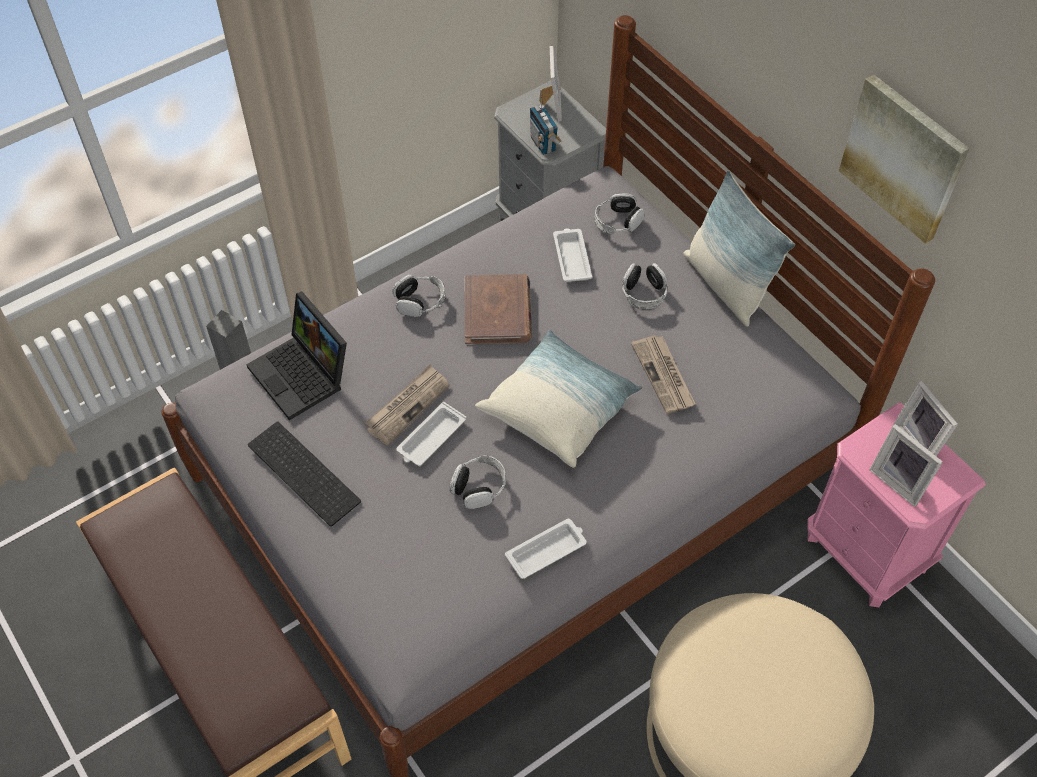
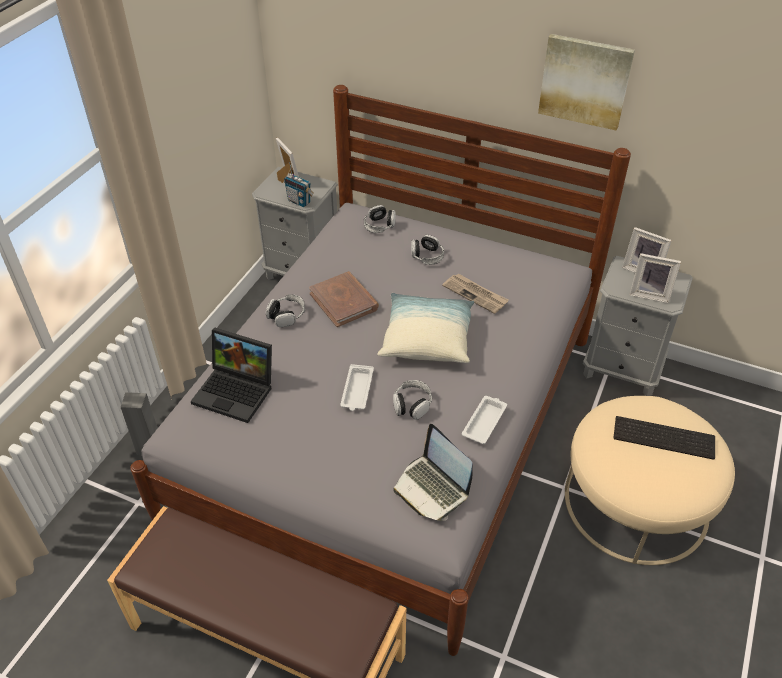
camera: 30 degrees left, 10 degrees down
(306, 472) = (285, 449): keyboard -> keyboard (665, 436)
(408, 406) = (326, 378): newspaper -> none
(427, 601) = (432, 488): none -> laptop
(571, 257) = (367, 254): white tray -> none
(726, 285) = (470, 235): pillow -> none
(867, 552) = (622, 369): pink nightstand -> grey nightstand

